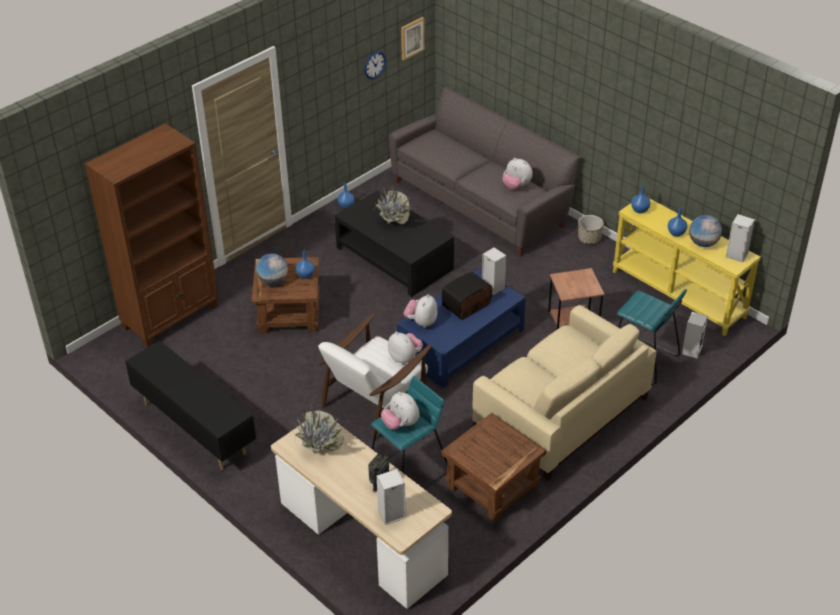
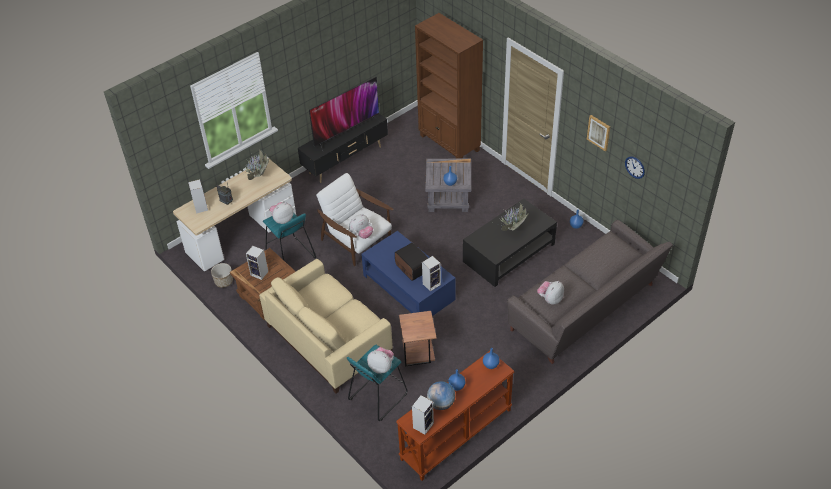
camera: 95 degrees right, 5 degrees up
(184, 383) = (346, 131): none -> television
(273, 281) = (445, 167): globe -> none
(288, 313) = (449, 197): brown side table -> grey side table
(412, 38) = (671, 184): picture -> picture (599, 132)
(421, 322) = (396, 243): plush toy -> plush toy (381, 367)
(589, 239) = (533, 379): planter -> planter (223, 282)
(679, 294) = (456, 435): yellow console table -> brown console table
(691, 350) = (385, 432): speaker -> speaker (260, 273)

